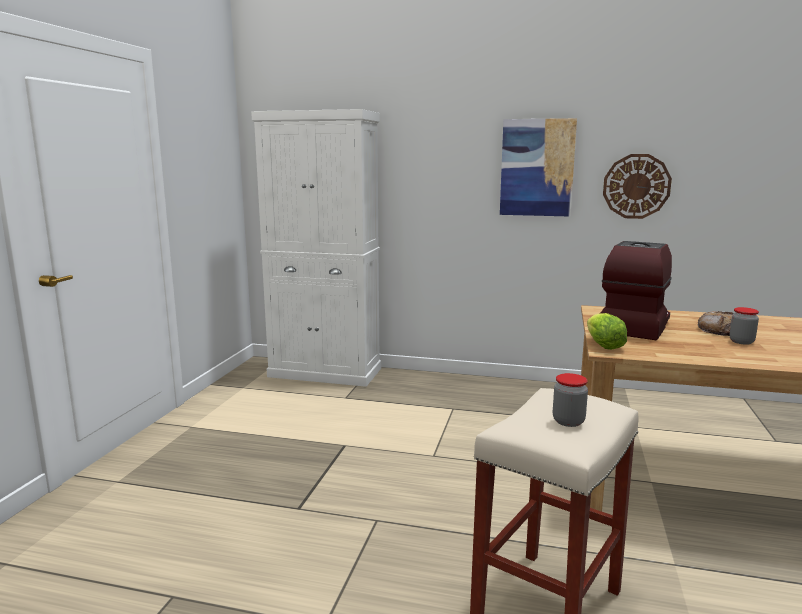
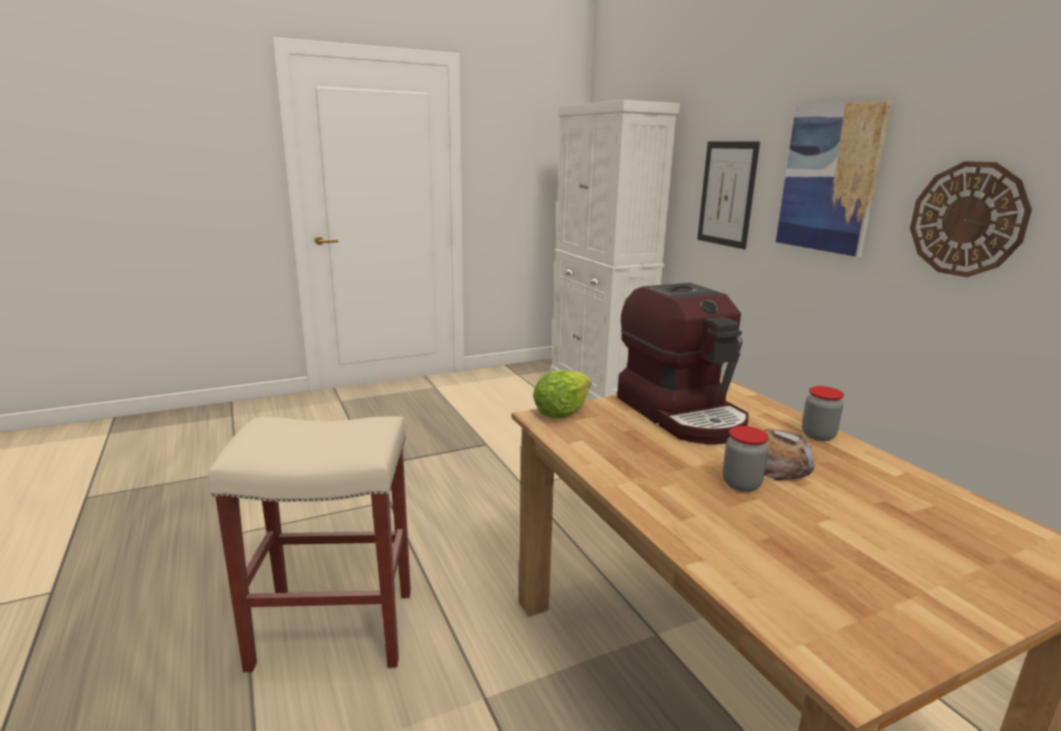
camera: 50 degrees right, 5 degrees up
(442, 183) = (727, 194): none -> picture
(568, 421) = (305, 439): jar -> jar (818, 435)
(634, 326) = (682, 414): coffee machine -> coffee machine turned 75 degrees clockwise

